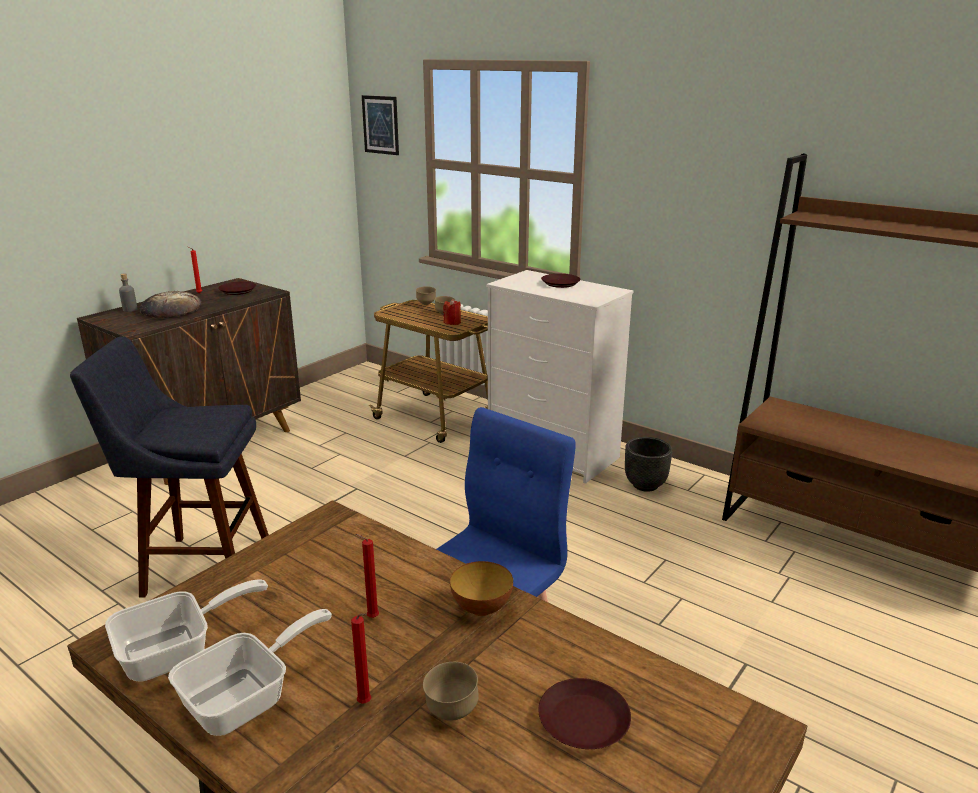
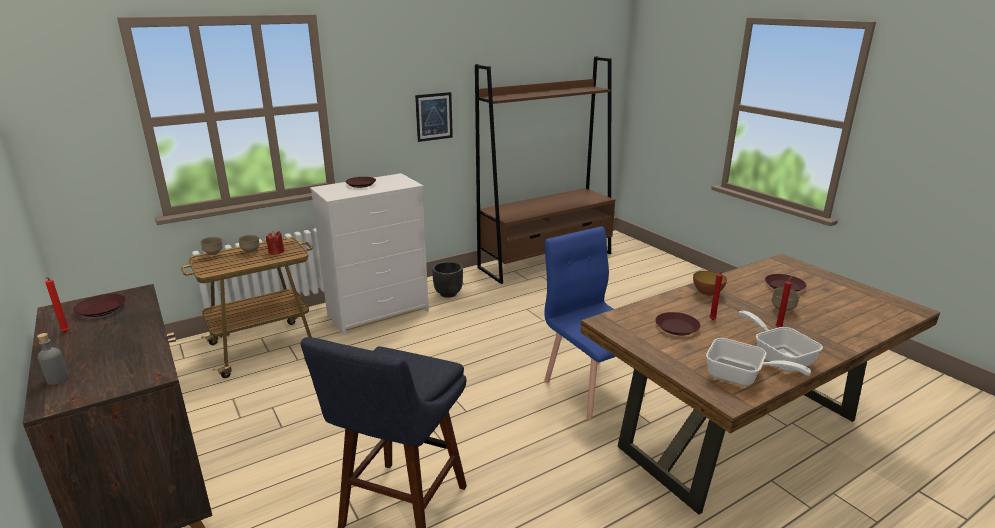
camera: 70 degrees left, 0 degrees up
(171, 310) = (110, 350): bread -> none
(177, 652) = (741, 377): frying pan -> frying pan turned 135 degrees clockwise
(331, 582) = (677, 327): none -> brown plate
(380, 125) = (54, 93): picture -> picture (434, 116)

